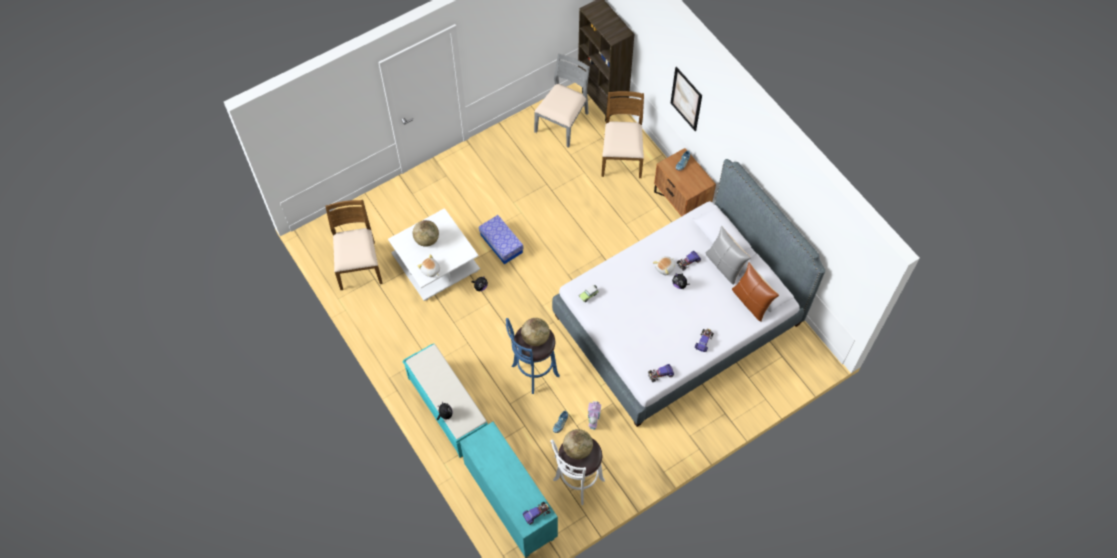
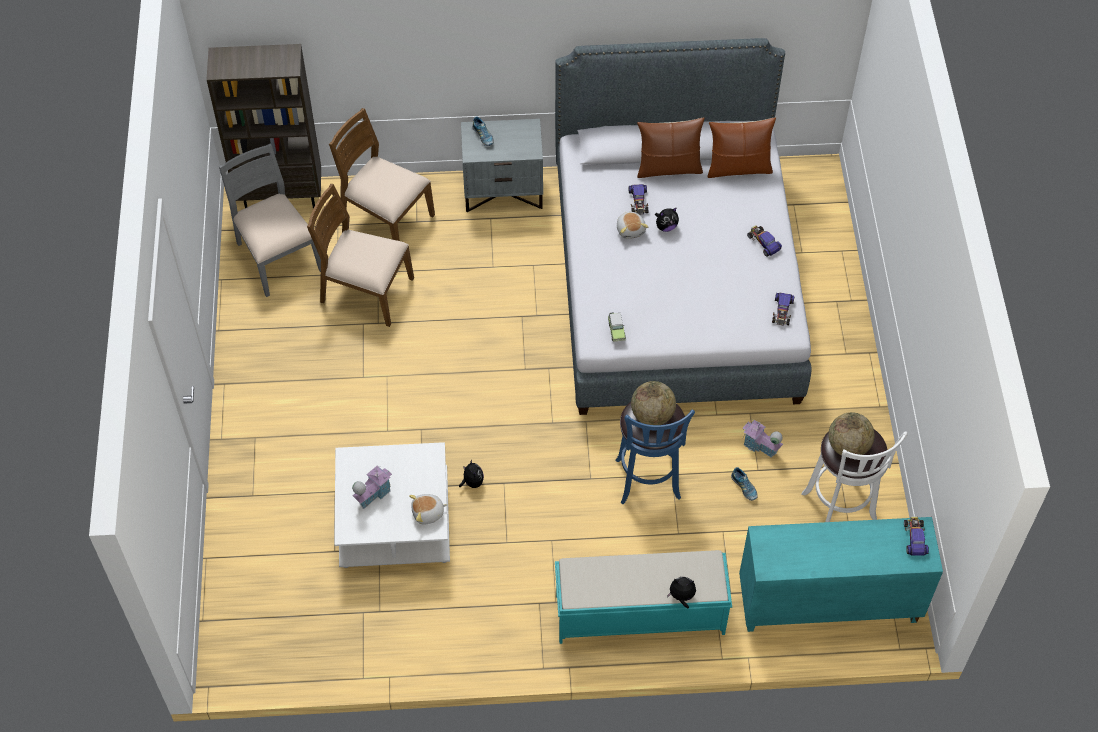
camera: 60 degrees left, 5 degrees down
(359, 265) = (324, 623): brown chair -> brown chair (365, 291)
(426, 240) = (373, 494): globe -> toy house
(501, 244) = (420, 423): storage box -> none
(681, 202) = (503, 191): brown nightstand -> grey nightstand
(686, 99) = (438, 49): picture -> none
(724, 265) = (668, 168): grey pillow -> brown pillow

